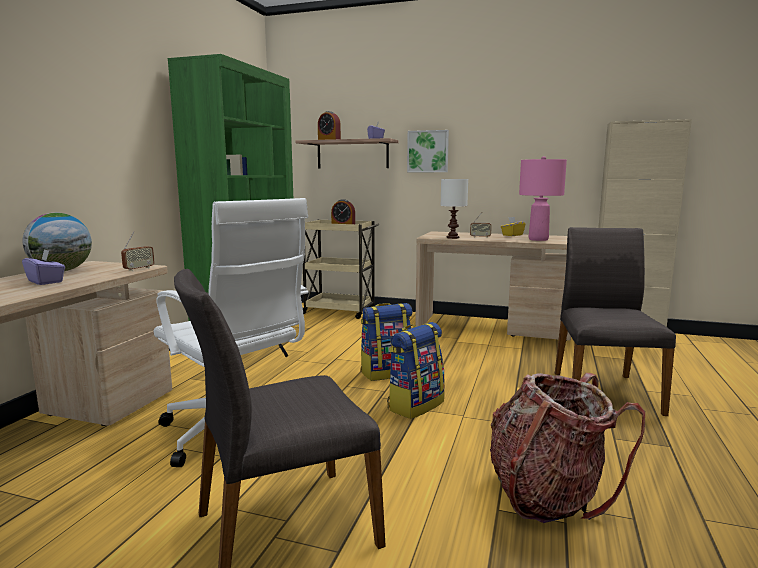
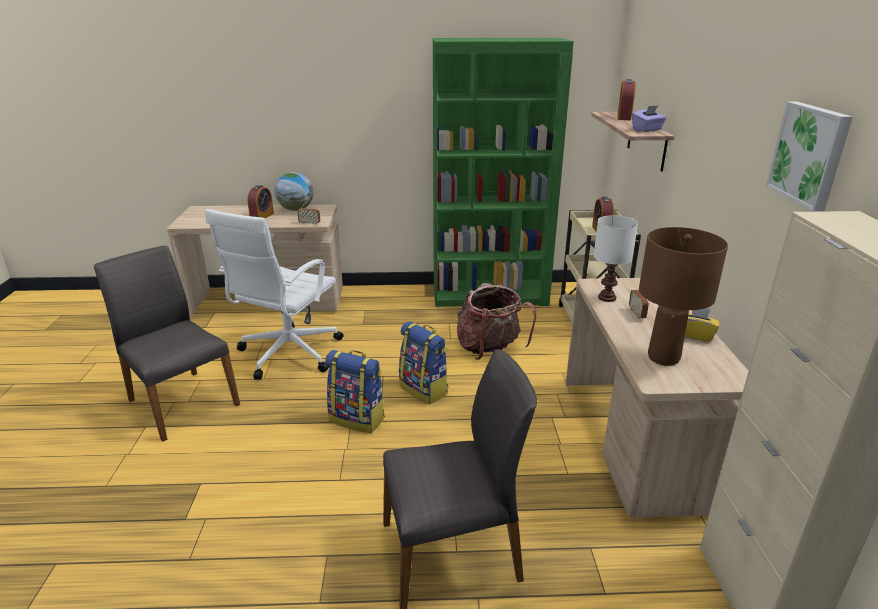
camera: 70 degrees right, 15 degrees up
(46, 281) = (262, 217): purple tissue box -> alarm clock
(428, 151) = (689, 163): picture -> picture (810, 154)
(538, 239) = (663, 358): pink table lamp -> brown table lamp
(547, 494) = (220, 508): backpack -> backpack (489, 349)

